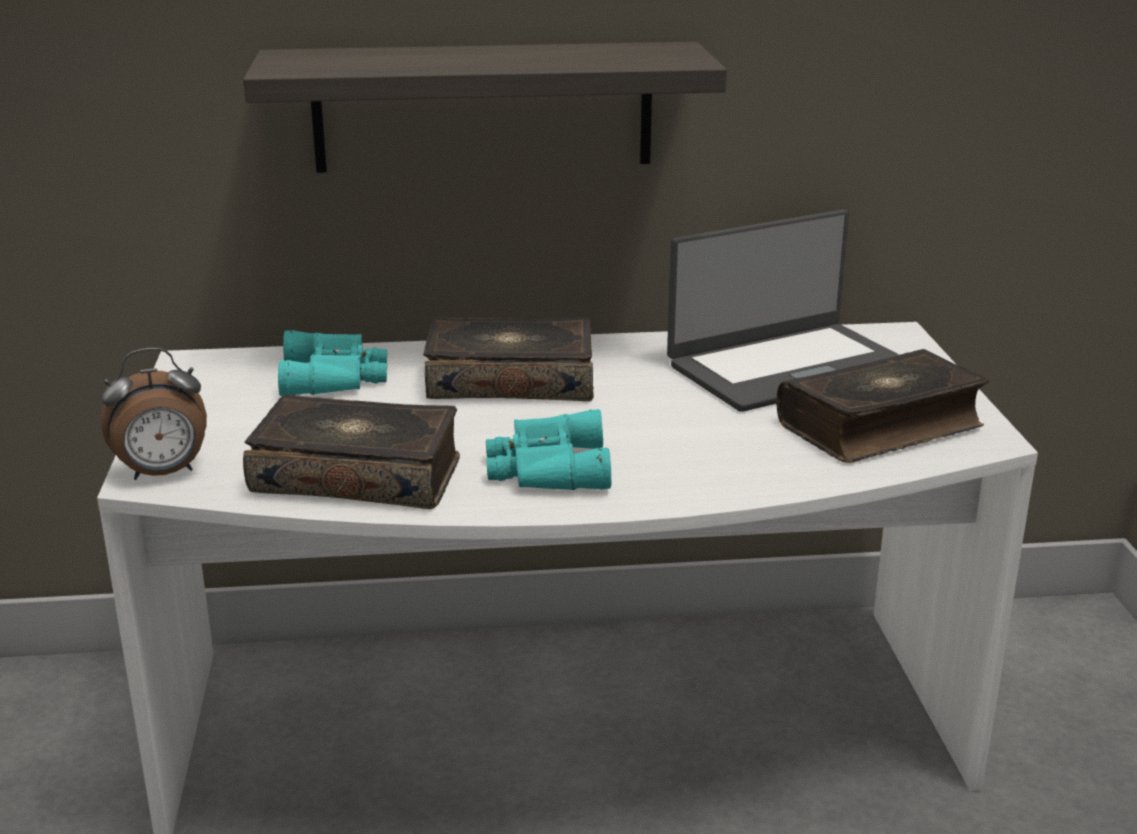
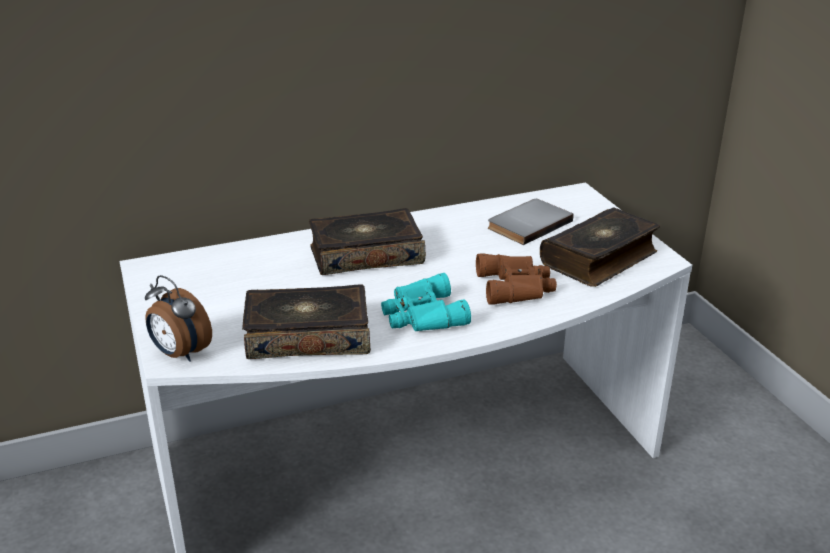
camera: 15 degrees left, 5 degrees up
(163, 473) = (179, 354): alarm clock -> alarm clock turned 75 degrees clockwise
(336, 377) = (252, 266): turquoise binoculars -> none
(483, 107) = (325, 78): shelf -> none
(720, 448) = (517, 287): none -> brown binoculars
(787, 367) = (527, 224): laptop -> grey book

